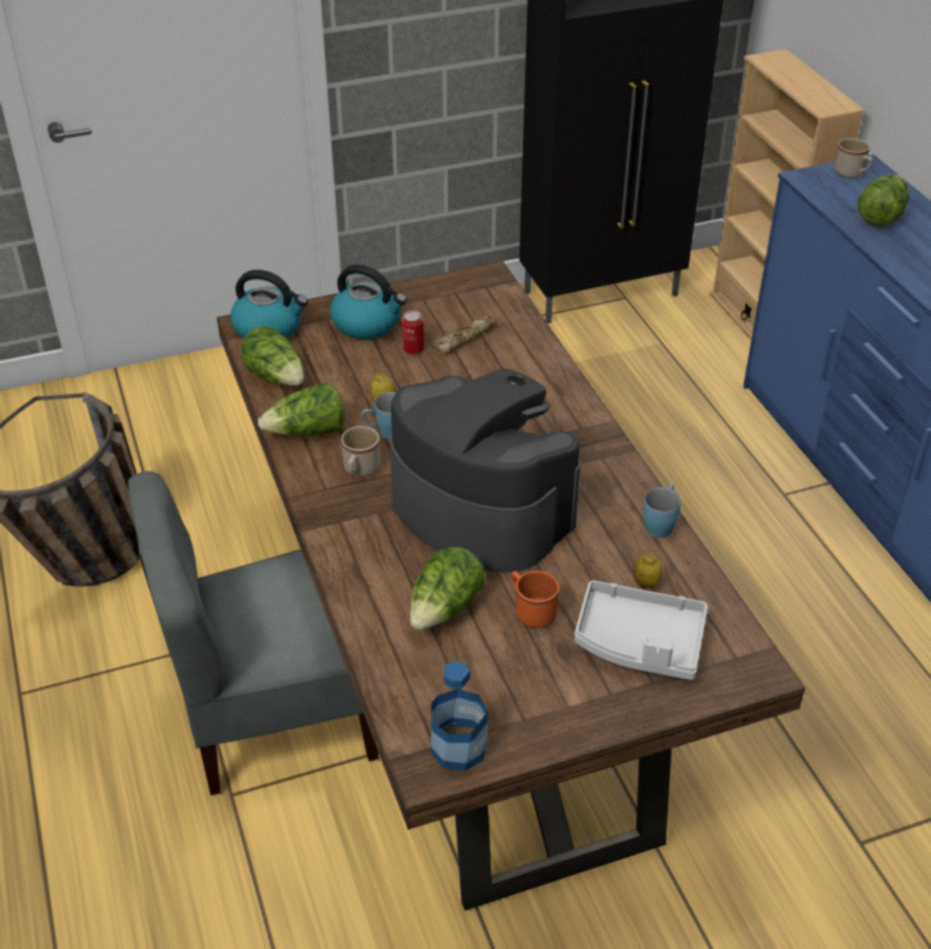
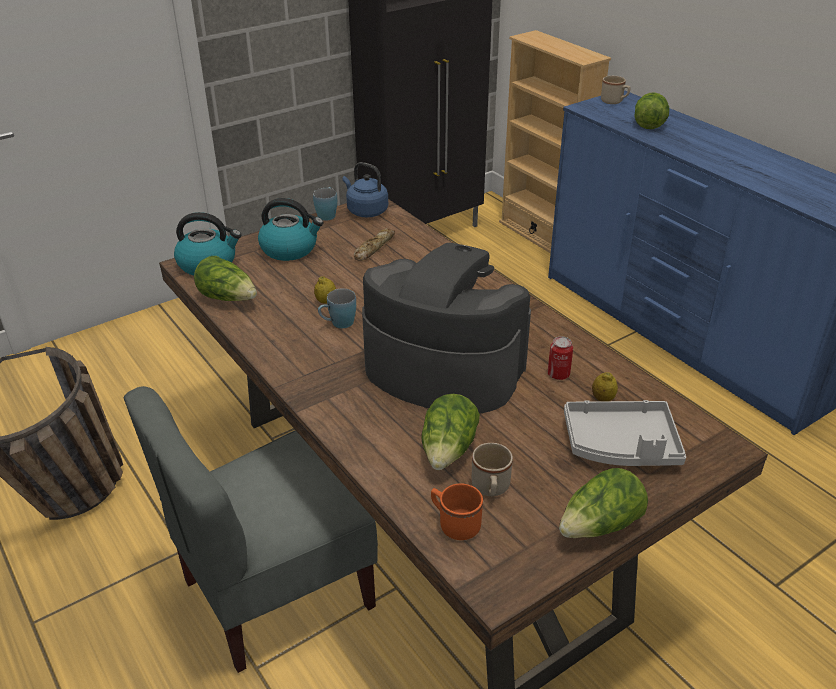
camera: 15 degrees left, 5 degrees down
(307, 432) = (271, 335): lettuce -> lettuce (600, 526)
(359, 470) = (328, 356): beige mug -> beige mug (490, 489)
(413, 349) = (335, 261): can -> can (558, 374)
(458, 747) = (513, 564): bottle -> none
(476, 284) = (365, 211): none -> blue kettle
(531, 611) = (521, 438): orange mug -> orange mug (454, 524)
(661, 523) = (591, 353): blue mug -> blue mug (327, 214)

